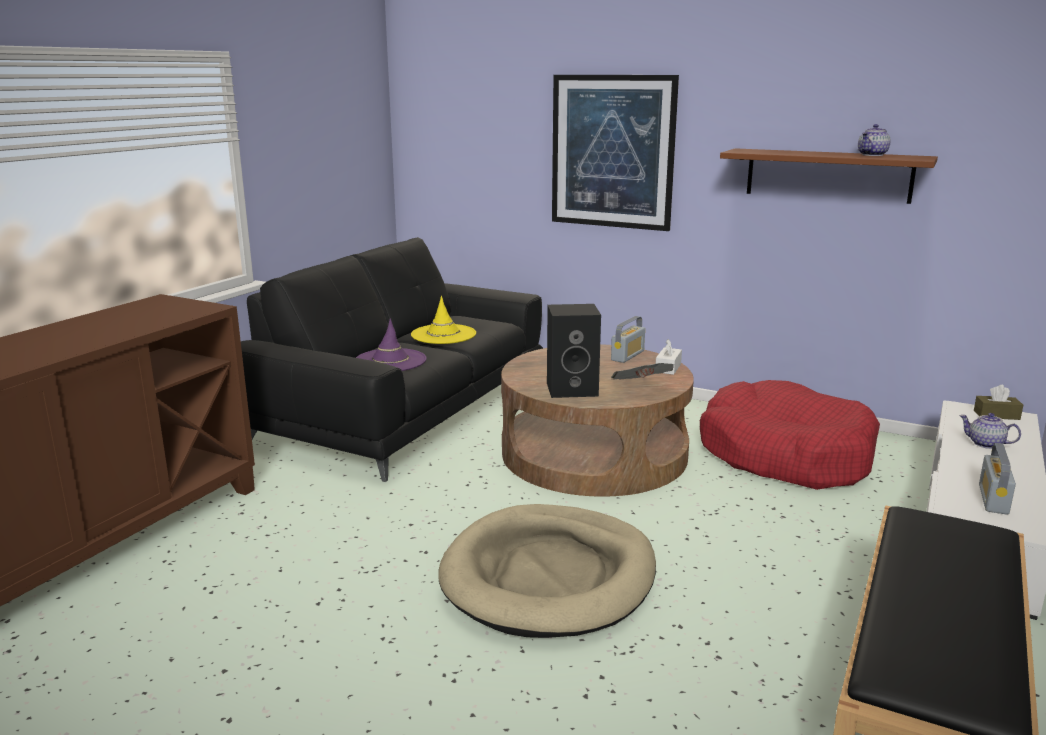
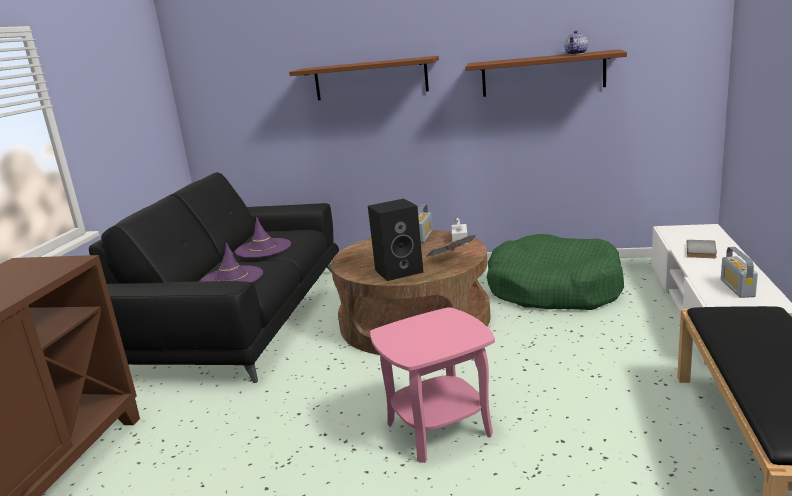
camera: 15 degrees left, 0 degrees up
(443, 334) = (263, 248): yellow hat -> purple hat
(549, 576) = (438, 428): beige dog bed -> pink side table
(612, 152) = (370, 79): picture -> brown shelf
(785, 455) = (554, 289): red dog bed -> green dog bed
(985, 444) = (702, 251): teapot -> grey book
(996, 415) = (694, 229): brown tissue box -> none

